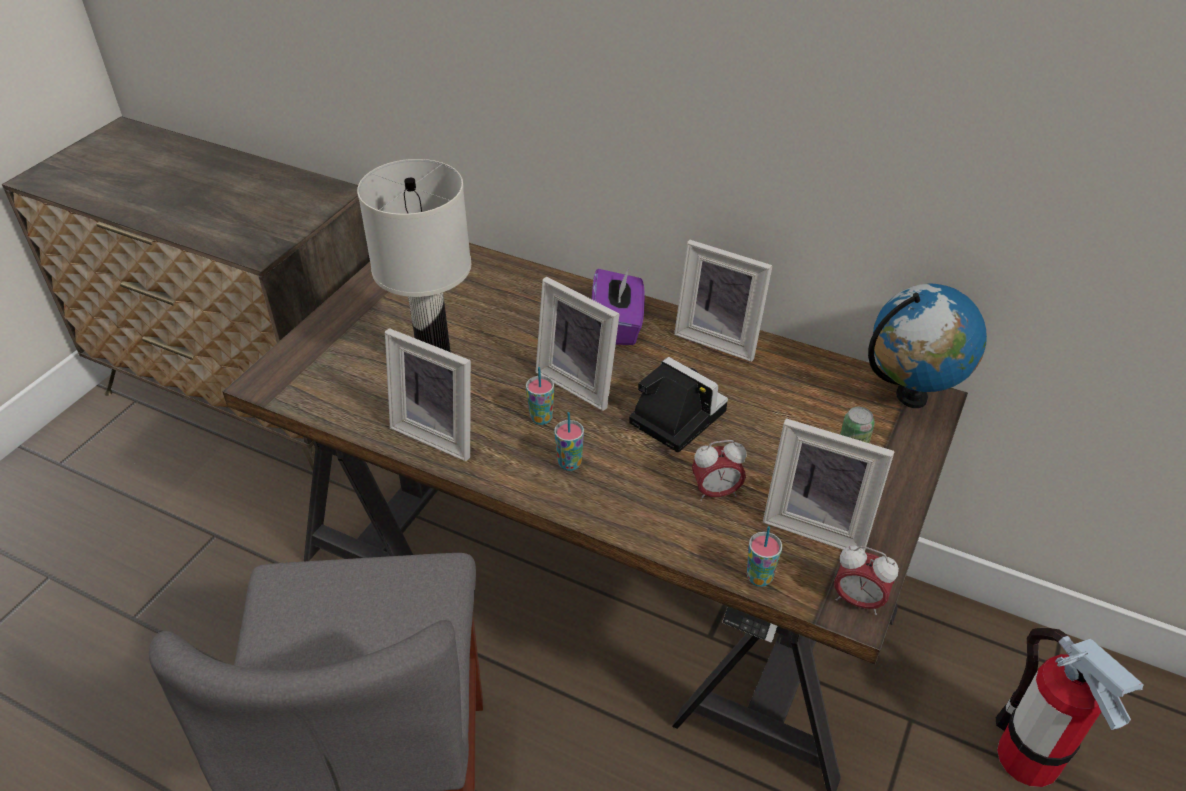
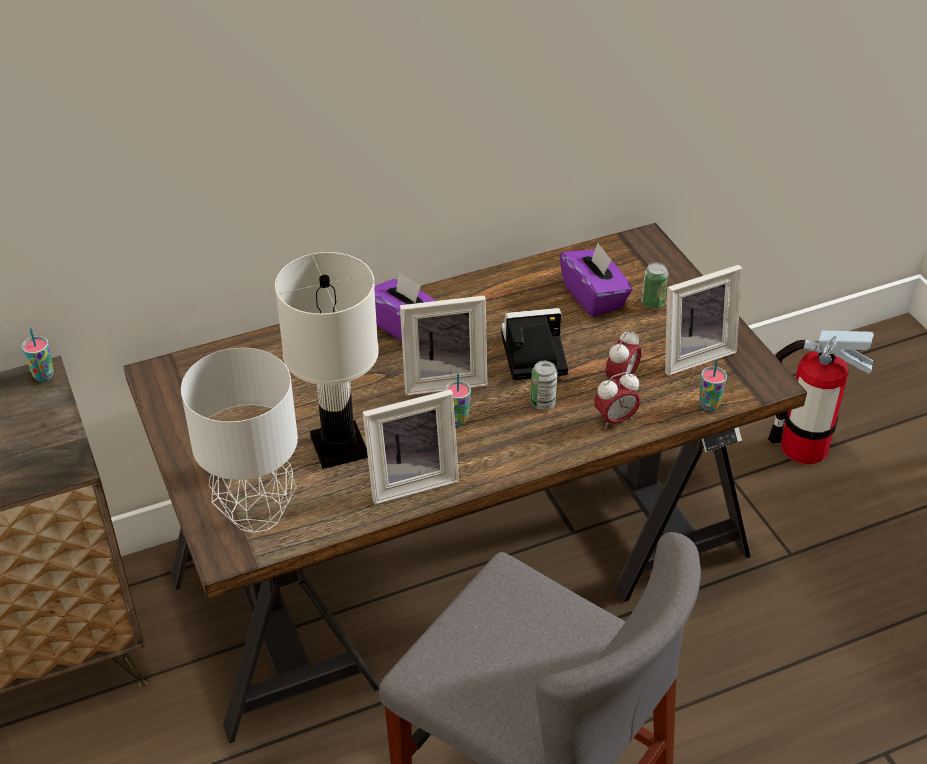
camera: 50 degrees left, 0 degrees up
(322, 372) = (257, 512): none -> grey table lamp
(569, 463) = (519, 431): cup -> cup (43, 375)
(622, 458) = (542, 403): none -> can
(720, 338) = (480, 288): picture frame -> none
(804, 411) = (594, 297): none -> purple tissue box
(858, 600) = (765, 376): alarm clock -> alarm clock (615, 420)
(911, 397) = (633, 246): globe -> none

